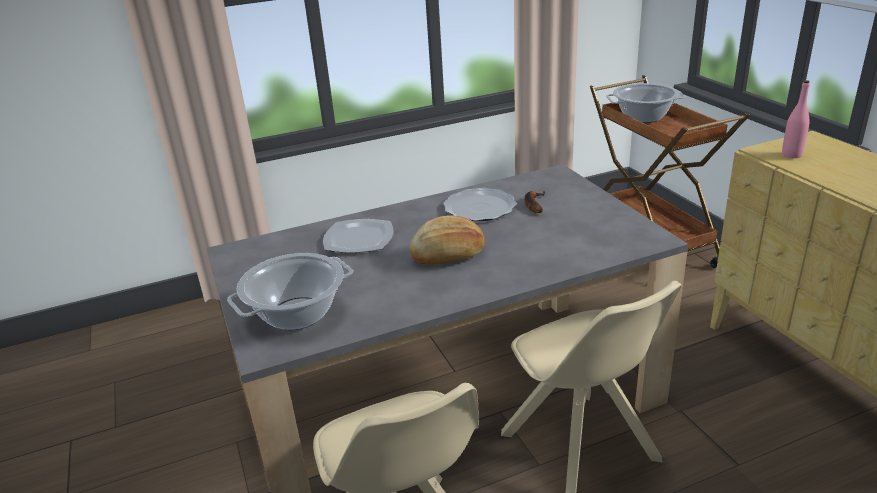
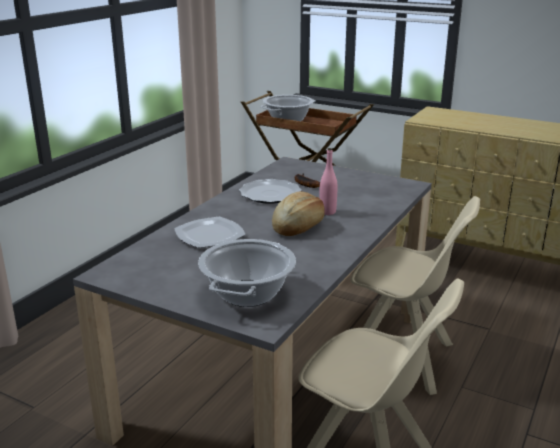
camera: 40 degrees left, 5 degrees down
(791, 155) = (438, 120): pink bottle -> pink bottle (327, 212)

